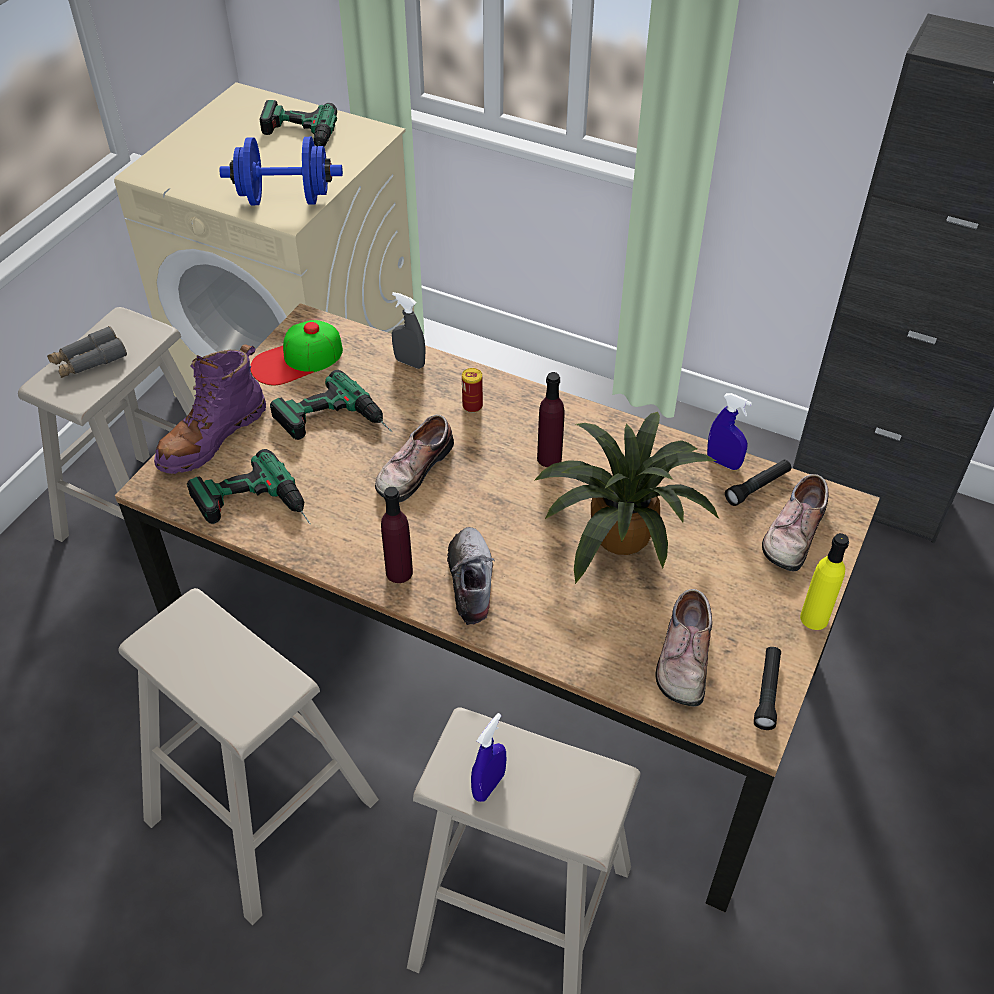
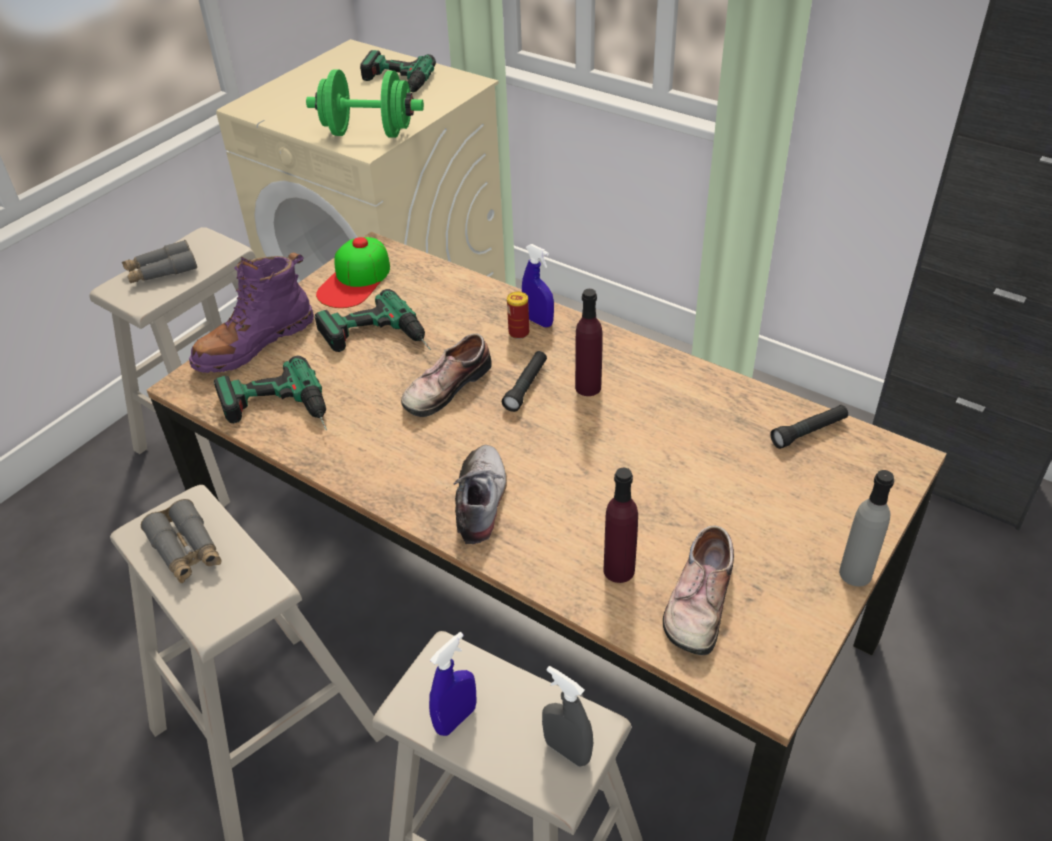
camera: 10 degrees right, 5 degrees down
(199, 655) = (186, 550): none -> grey binoculars
(285, 199) = (369, 133): blue dumbbell -> green dumbbell
(297, 360) = (355, 280): cap -> cap turned 45 degrees counterclockwise
(399, 572) = (407, 485): purple bottle -> purple bottle (619, 570)
(409, 362) = (464, 289): grey spray bottle -> grey spray bottle (567, 751)
(622, 539) = (651, 473): potted plant -> none
(723, 462) = (774, 405): blue spray bottle -> blue spray bottle (538, 321)
(767, 692) = (789, 649): black flashlight -> black flashlight (526, 386)
(791, 532) = (841, 481): shoe -> none
(814, 618) = (855, 573): yellow bottle -> grey bottle

